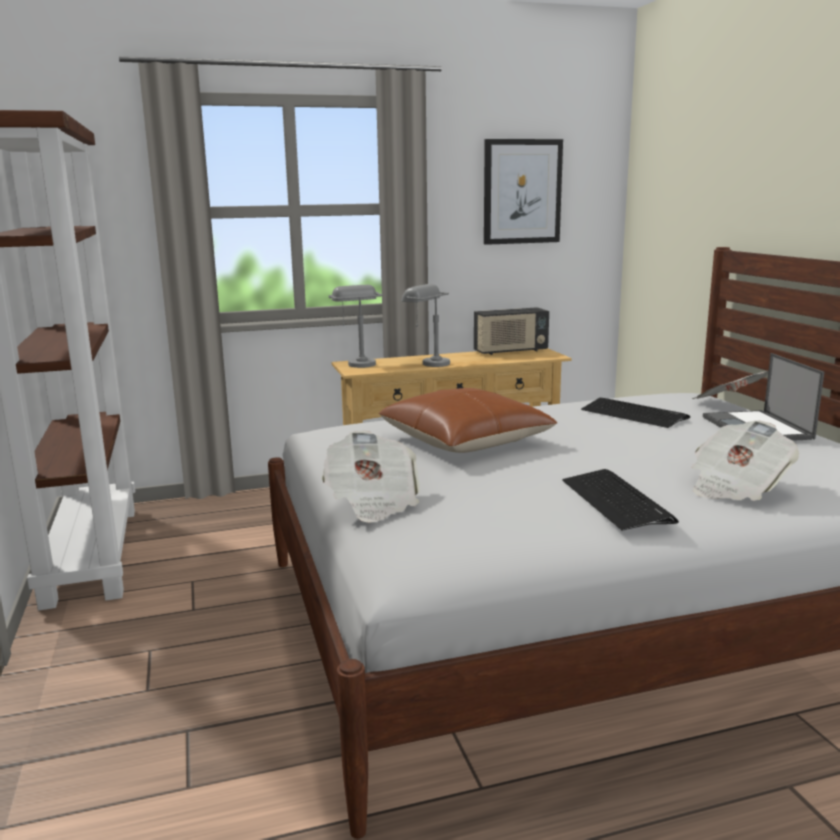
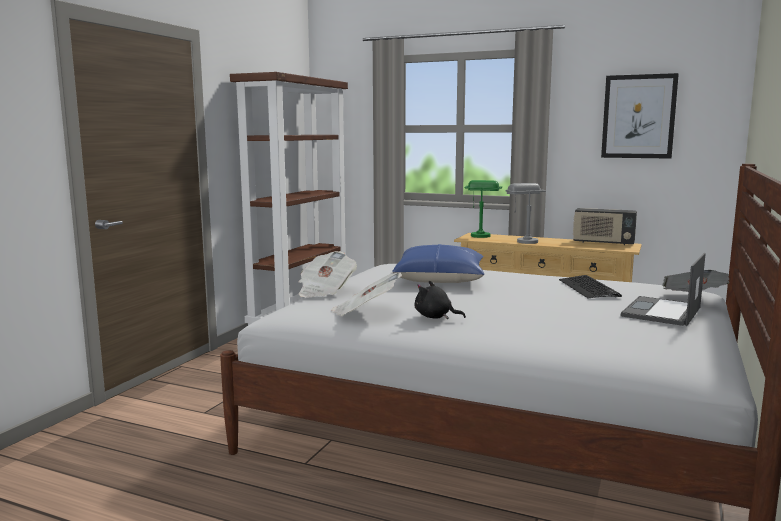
camera: 40 degrees right, 5 degrees down
(357, 363) = (480, 235): grey table lamp -> green table lamp
(465, 440) = (440, 279): brown pillow -> blue pillow
(616, 501) = (435, 317): keyboard -> black plush toy
(736, 487) = (531, 330): newspaper -> newspaper (365, 313)

